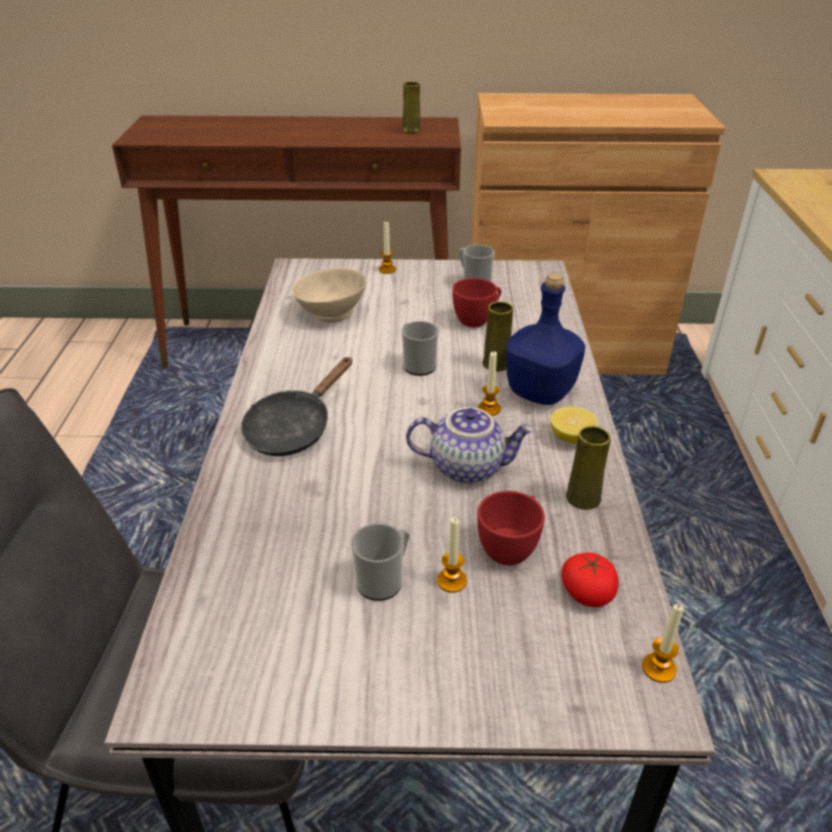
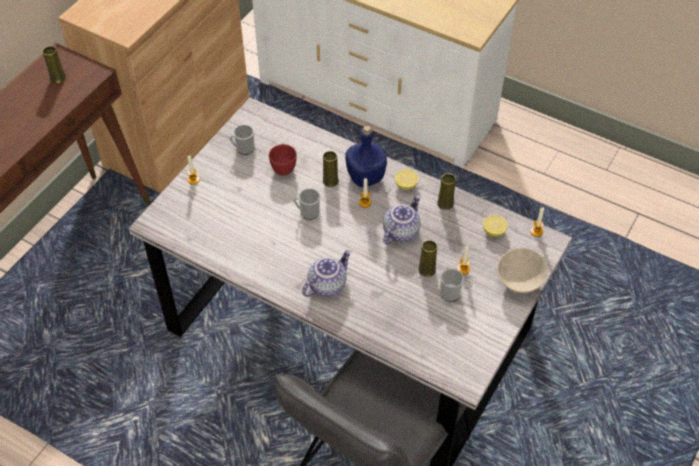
camera: 60 degrees left, 15 degrees up
(293, 428) = (326, 284): black frying pan -> teapot
(331, 314) = (226, 227): beige bowl -> beige bowl (518, 282)
(410, 530) = (427, 270): none -> yellow vase
(511, 547) = (457, 242): red cup -> none
(587, 592) = (494, 231): tomato -> lemon

